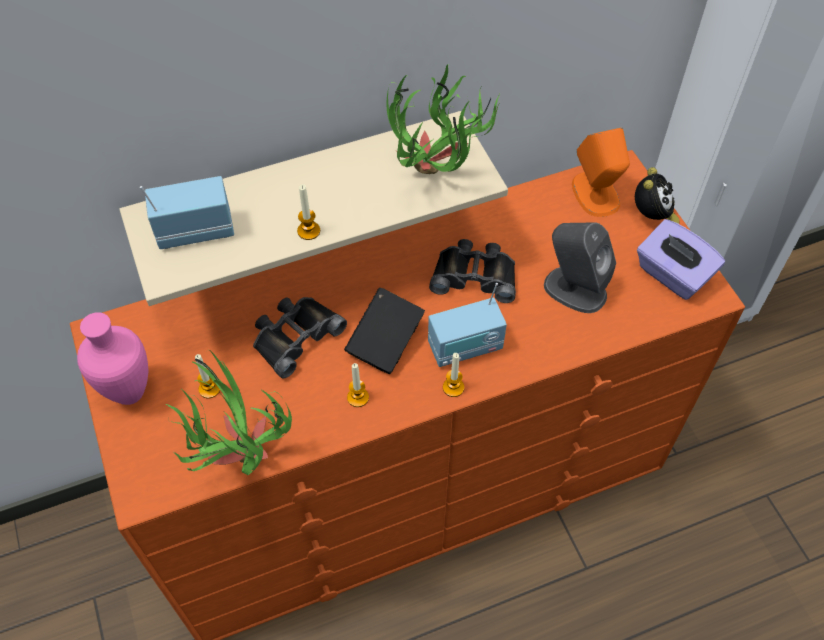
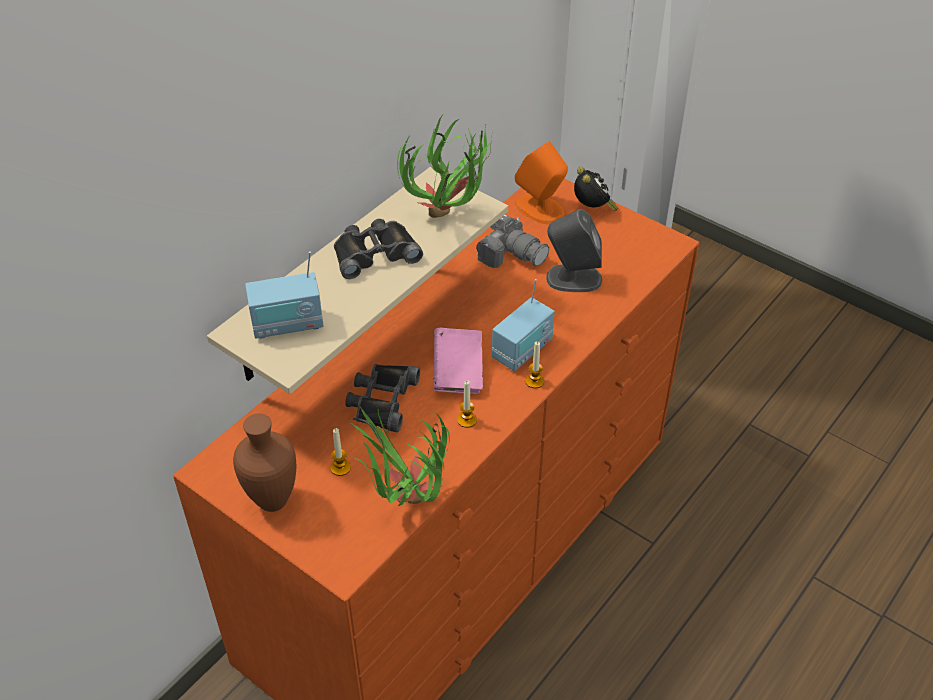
camera: 30 degrees left, 10 degrees down
(131, 391) = (273, 499): pink vase -> brown vase
(195, 230) = (287, 325): radio -> radio turned 150 degrees counterclockwise
(308, 231) = (380, 289): candle -> none
(385, 342) = (458, 373): black book -> pink book
(474, 275) = (491, 299): black binoculars -> black binoculars (374, 253)
(530, 233) = (511, 254): none -> camera
(672, 275) = (635, 241): purple tissue box -> none

